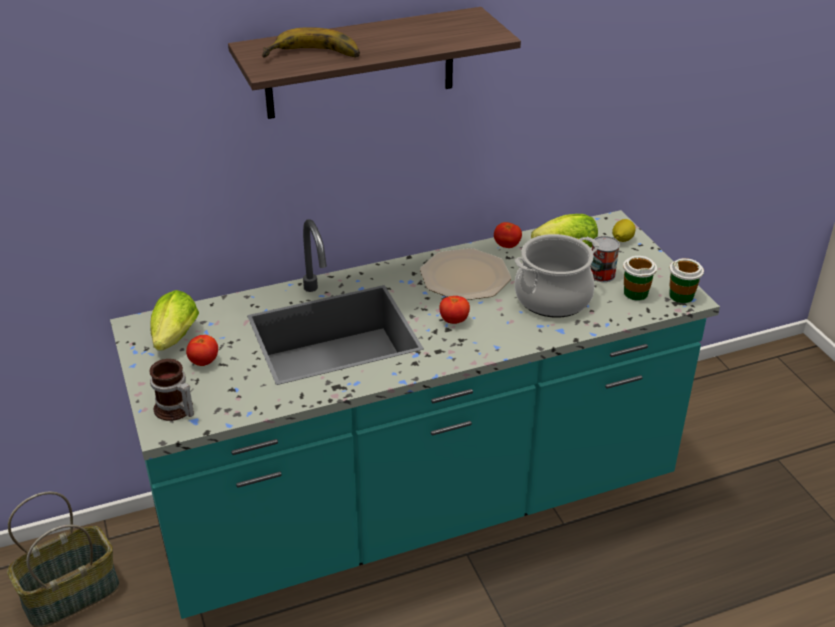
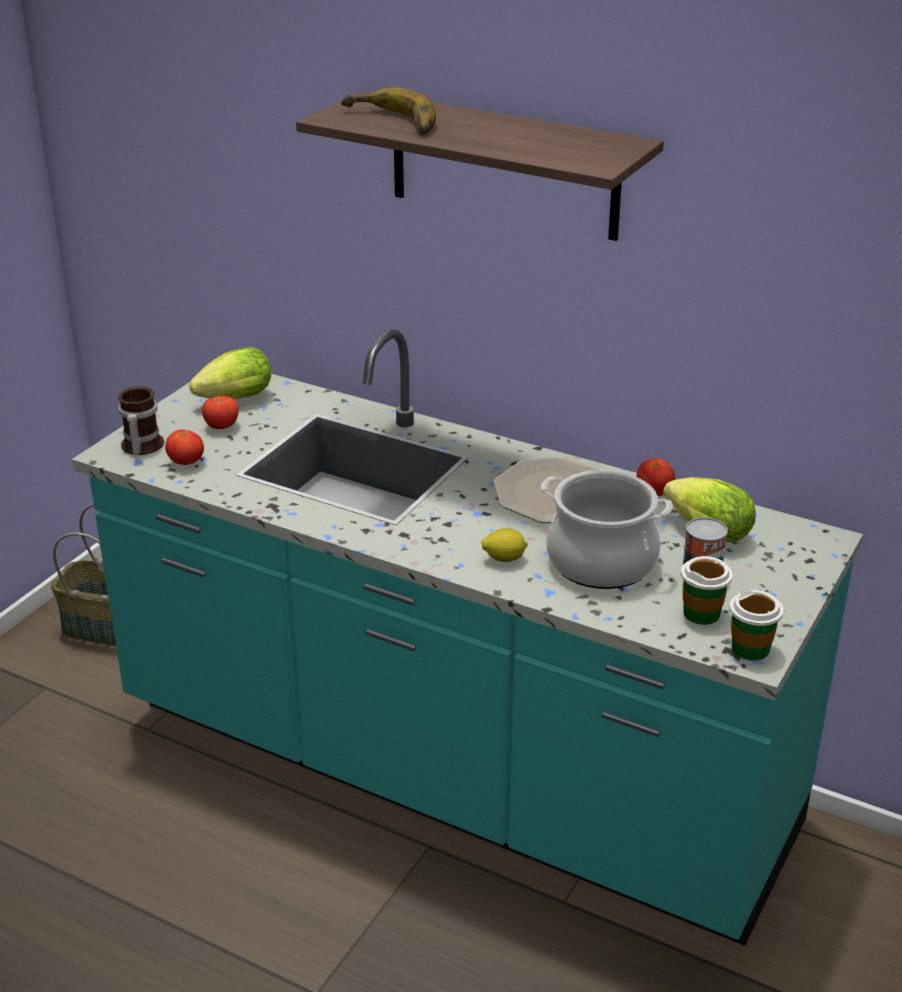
camera: 50 degrees right, 5 degrees down
(454, 321) = (468, 521): tomato -> tomato (186, 463)
(622, 240) = (797, 560): lemon -> lemon (504, 559)

